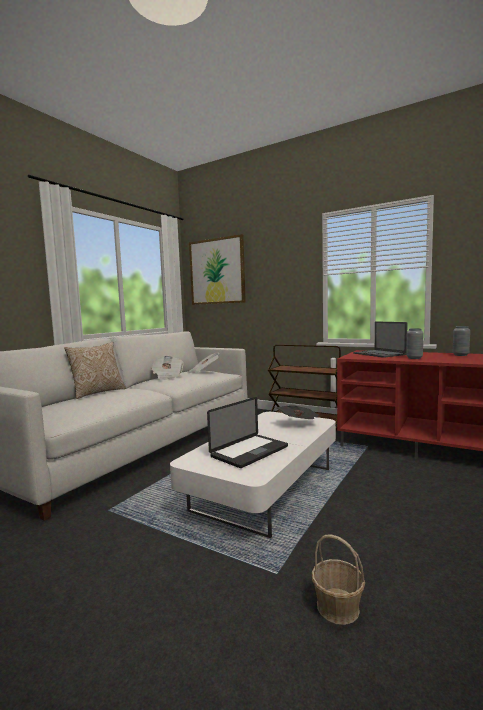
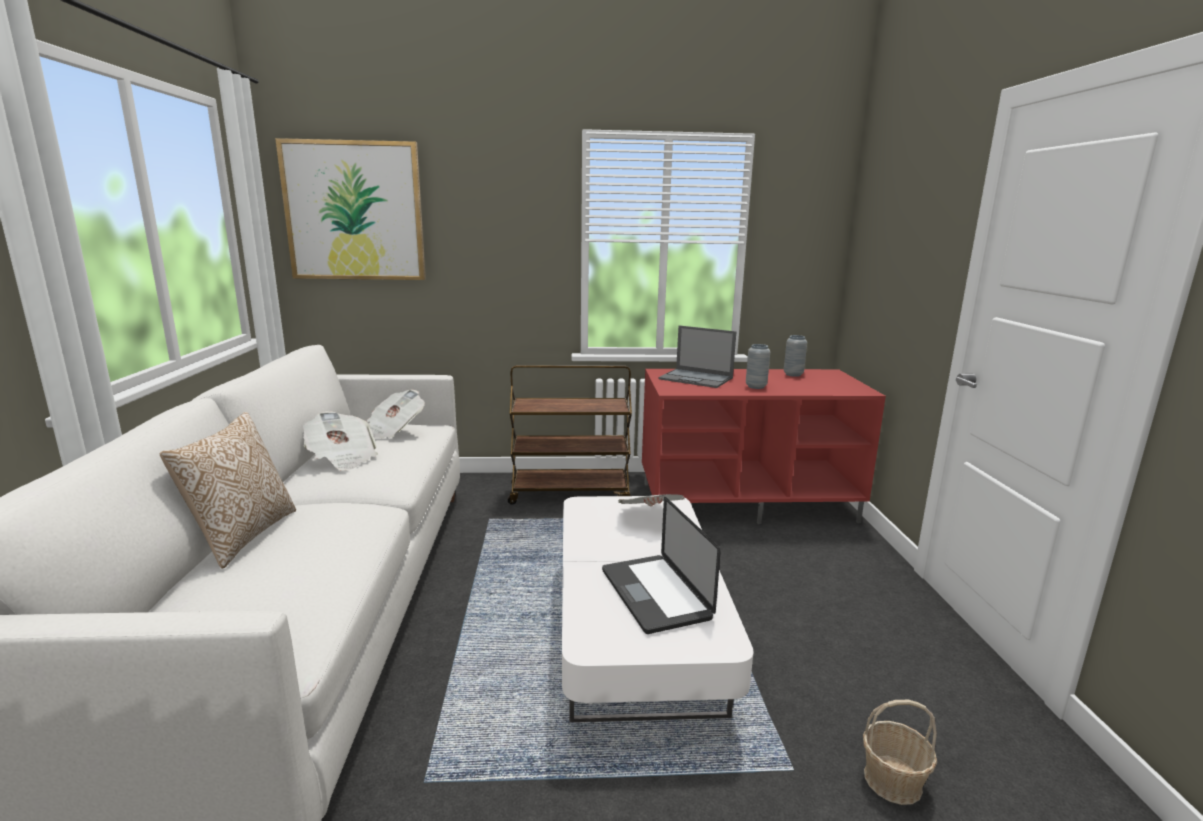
camera: 35 degrees left, 10 degrees up
(249, 452) = (655, 594): laptop -> laptop turned 150 degrees clockwise

